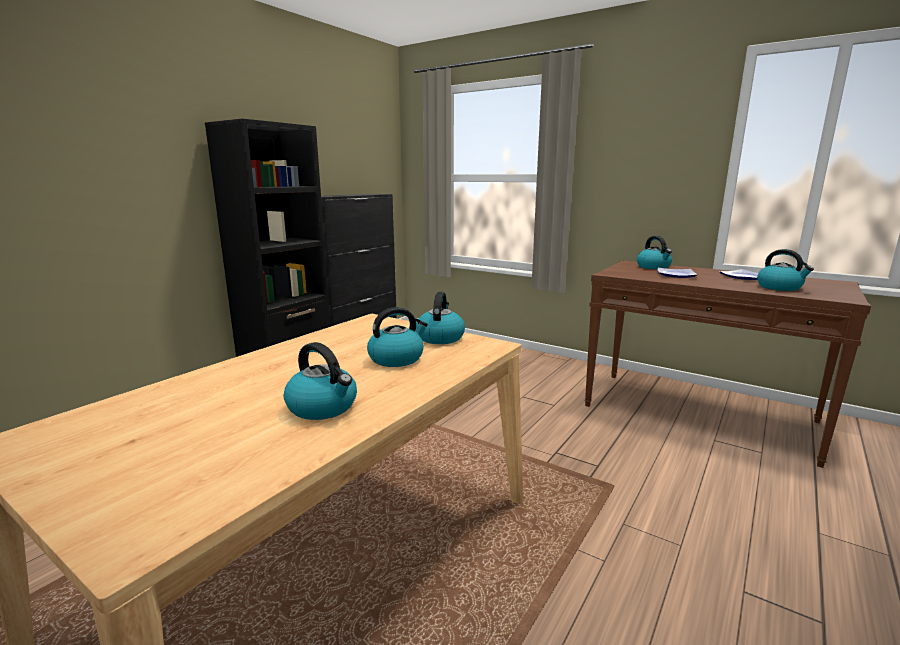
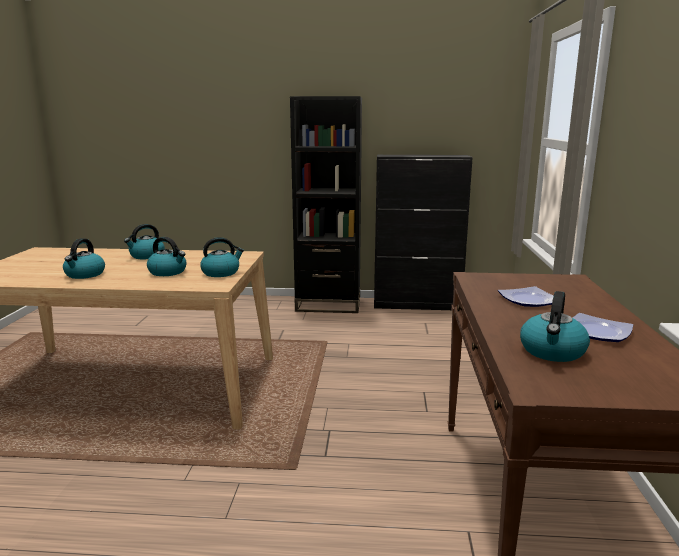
camera: 60 degrees right, 0 degrees up
(654, 267) = (566, 289): kettle -> kettle (146, 256)

